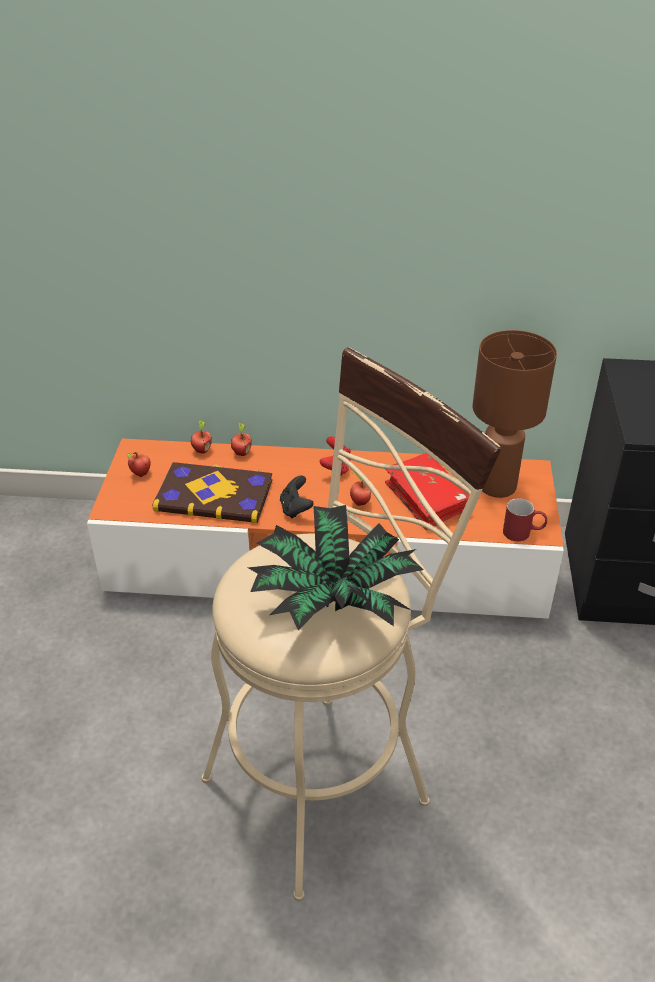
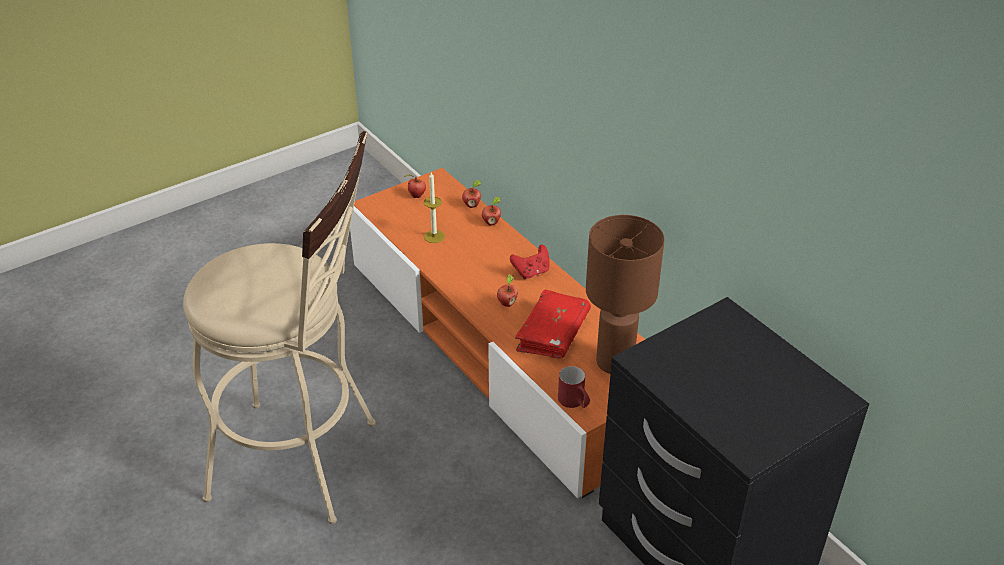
camera: 50 degrees right, 0 degrees up
(214, 495) = (434, 236): book -> candle
(295, 509) = (463, 278): black game controller -> none
(333, 600) = (256, 293): potted plant -> none

